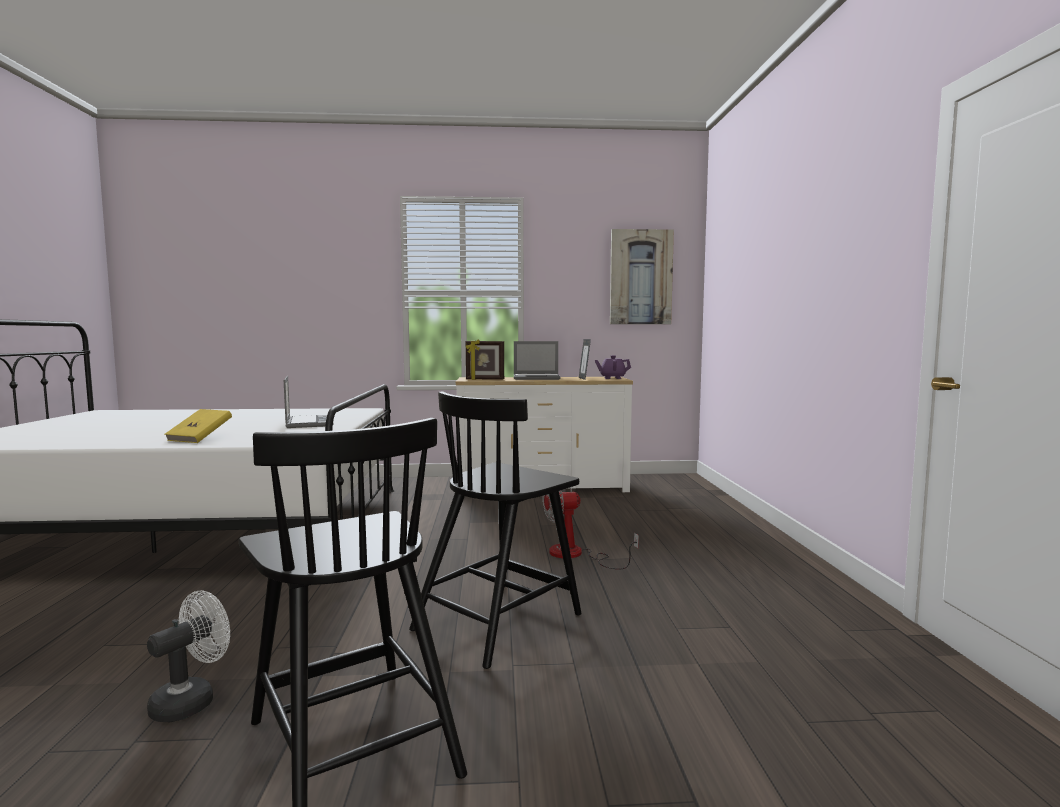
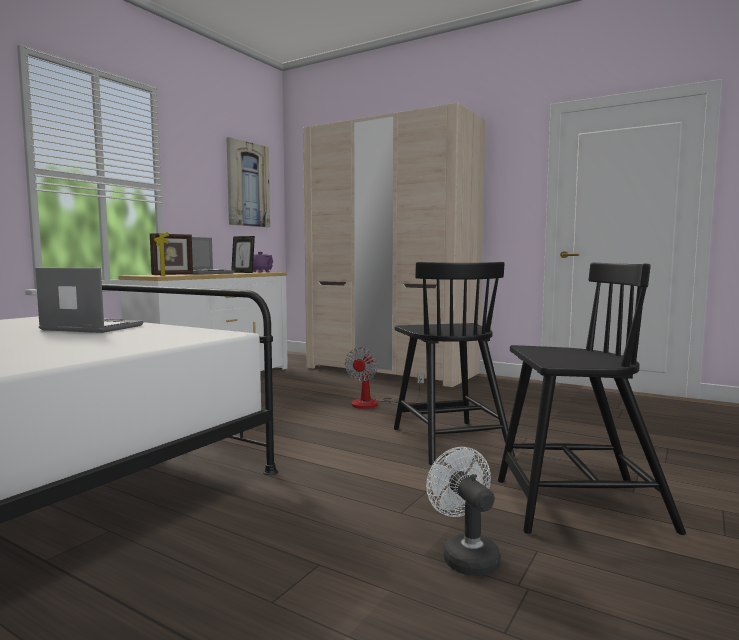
camera: 55 degrees left, 0 degrees up
(200, 438) = (68, 350): yellow book -> none
(723, 526) = (390, 371): none -> beige wardrobe

